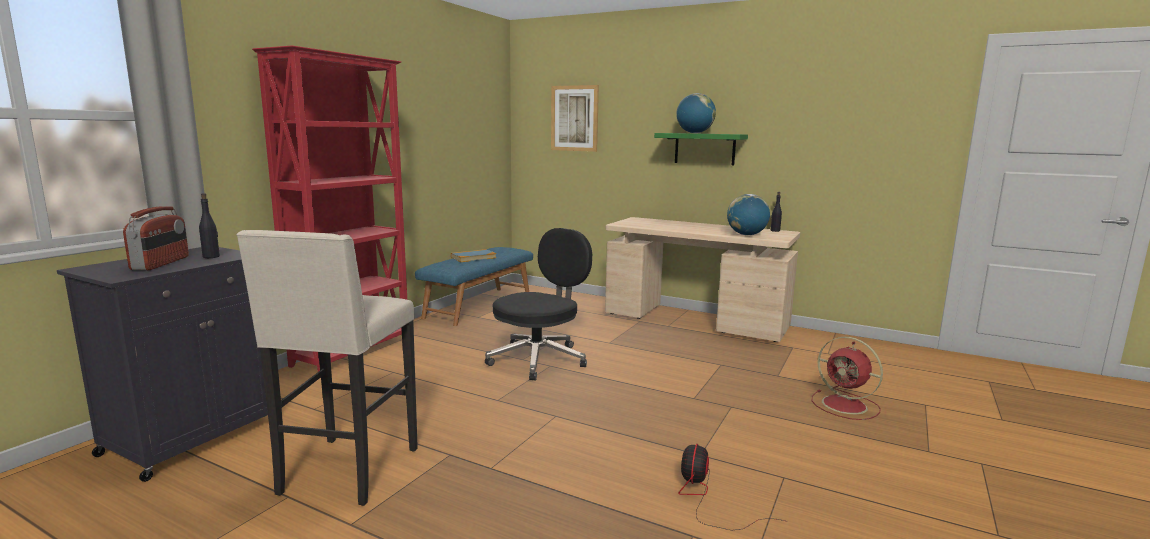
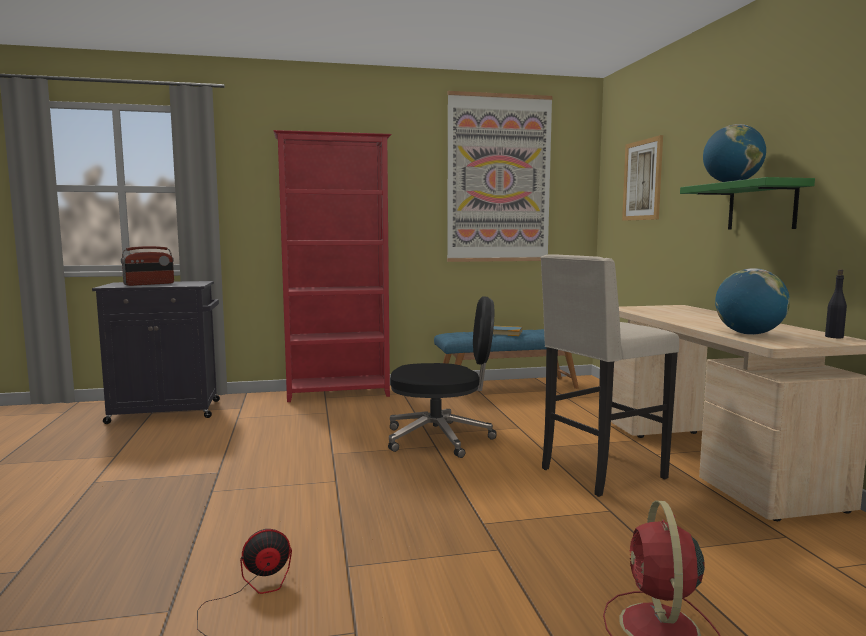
camera: 50 degrees right, 5 degrees down
(211, 256) = (180, 284): black bottle -> none
(347, 472) = (160, 456): beige stool -> beige stool (600, 474)
(451, 109) = (499, 179): none -> picture

